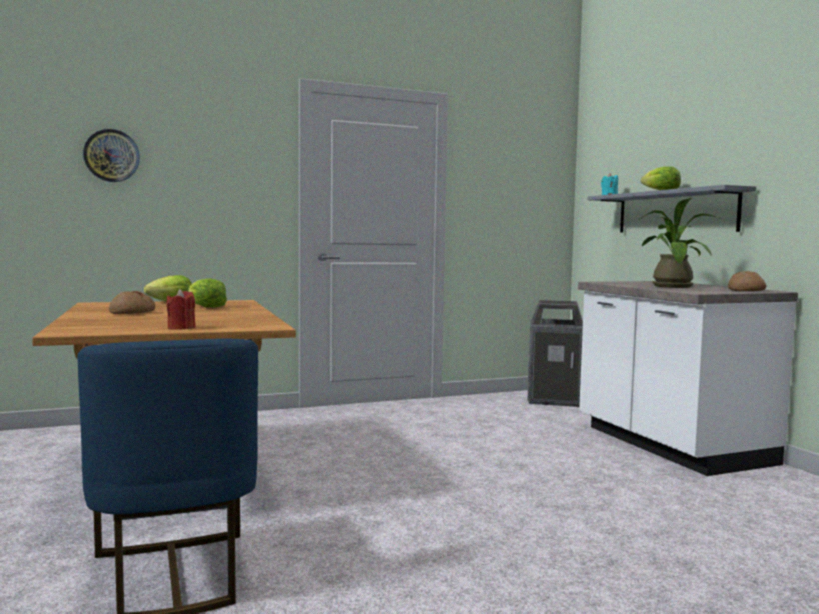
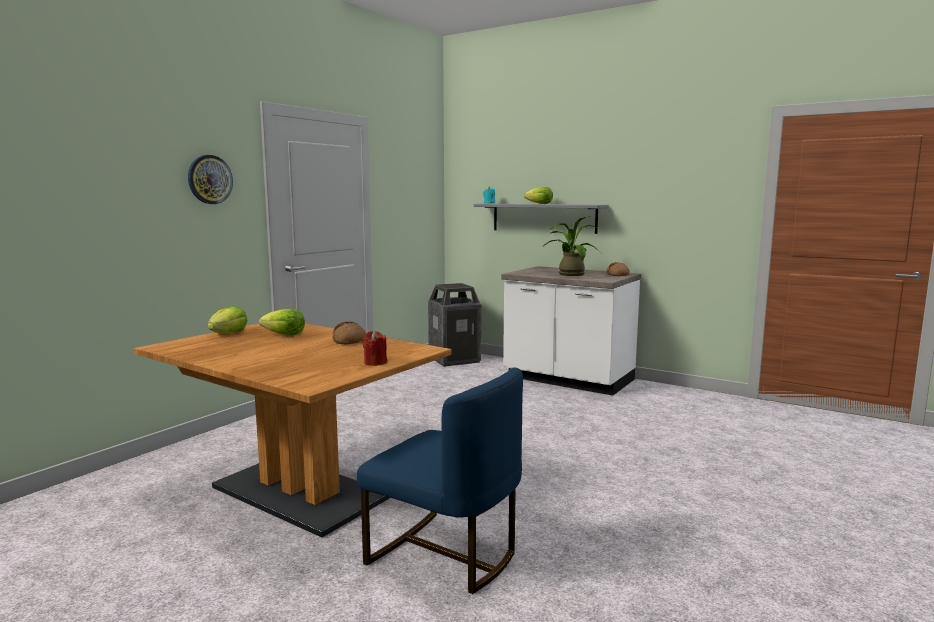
camera: 35 degrees left, 5 degrees up
(111, 155) = (99, 183): wall clock -> wall clock (209, 179)
(132, 312) = (256, 352): bread -> bread (349, 340)

